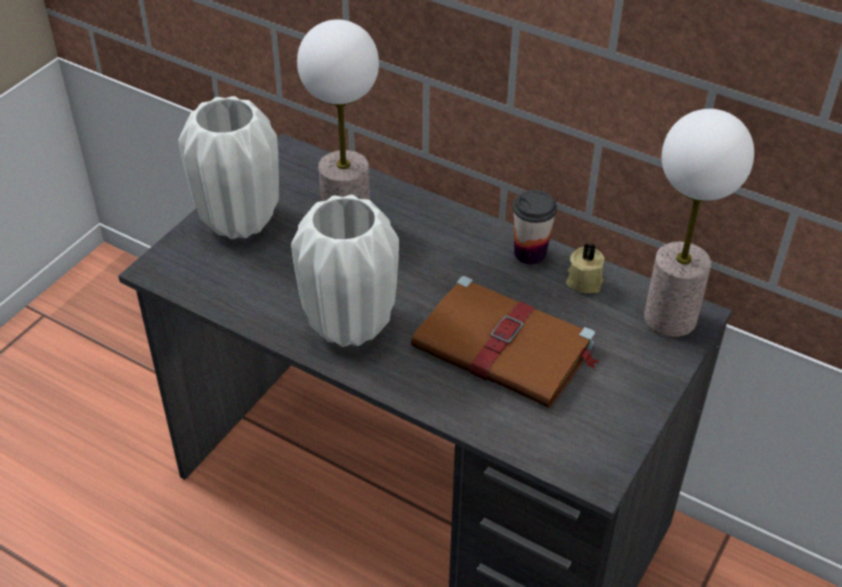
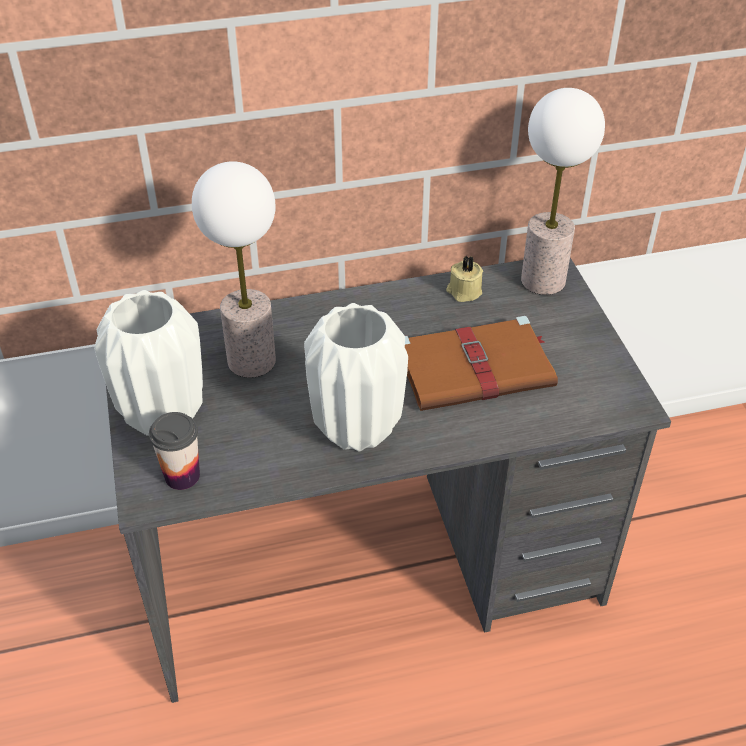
camera: 45 degrees left, 0 degrees up
(530, 253) = (407, 296): cup -> cup (182, 476)

